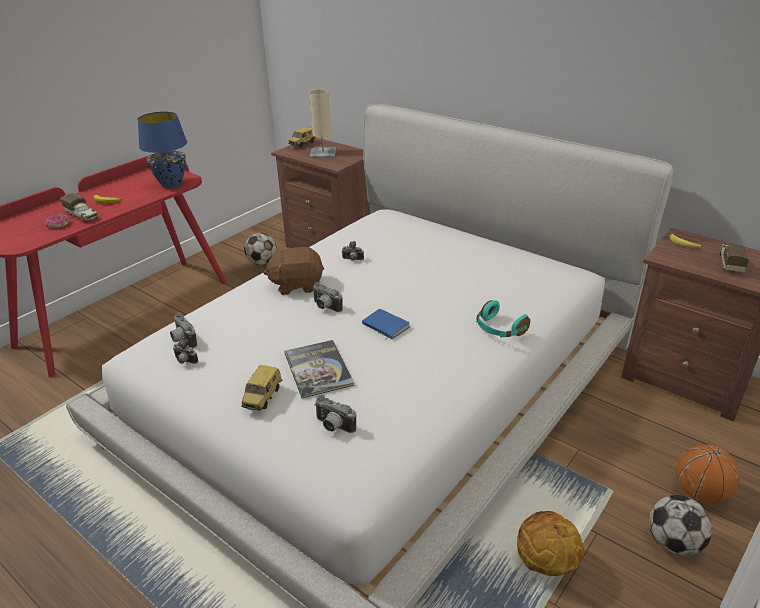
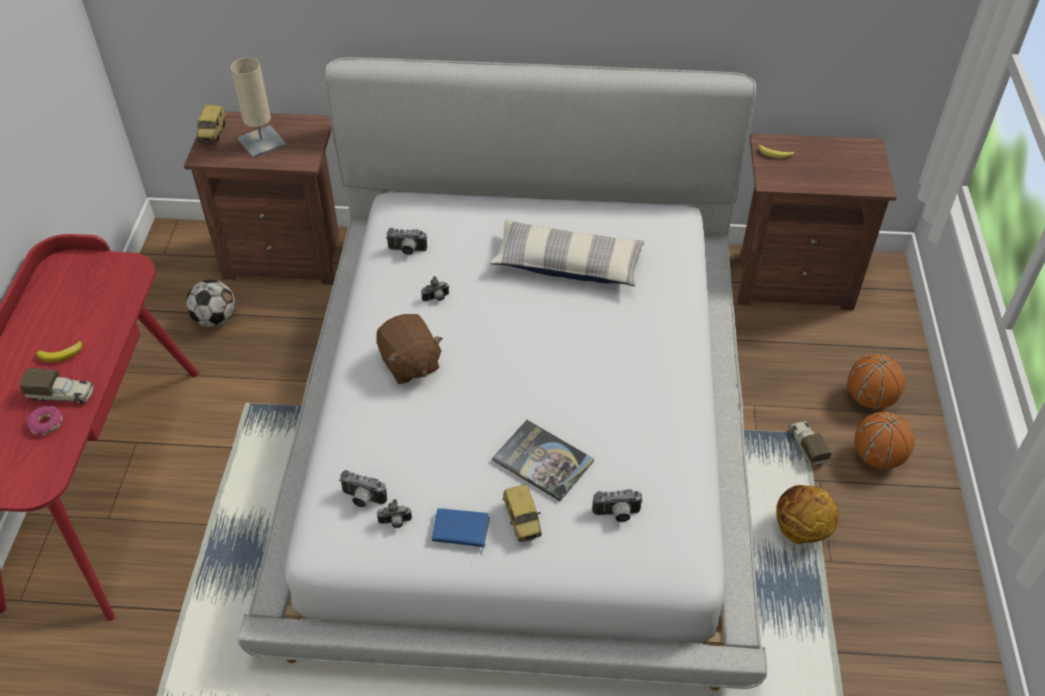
camera: 35 degrees left, 15 degrees up
(171, 184) = (117, 285): blue table lamp -> none
(297, 285) = (409, 364): brown plush toy -> brown plush toy turned 75 degrees counterclockwise
(325, 307) = (473, 380): camera -> camera (407, 251)
(384, 326) = (557, 376): blue book -> blue book (460, 531)
(461, 271) = (567, 264): none -> pillow
(499, 329) = (665, 327): turquoise headphones -> none
(673, 542) = (877, 457): football -> basketball
(730, 263) = (829, 167): toy truck -> toy truck (806, 447)

